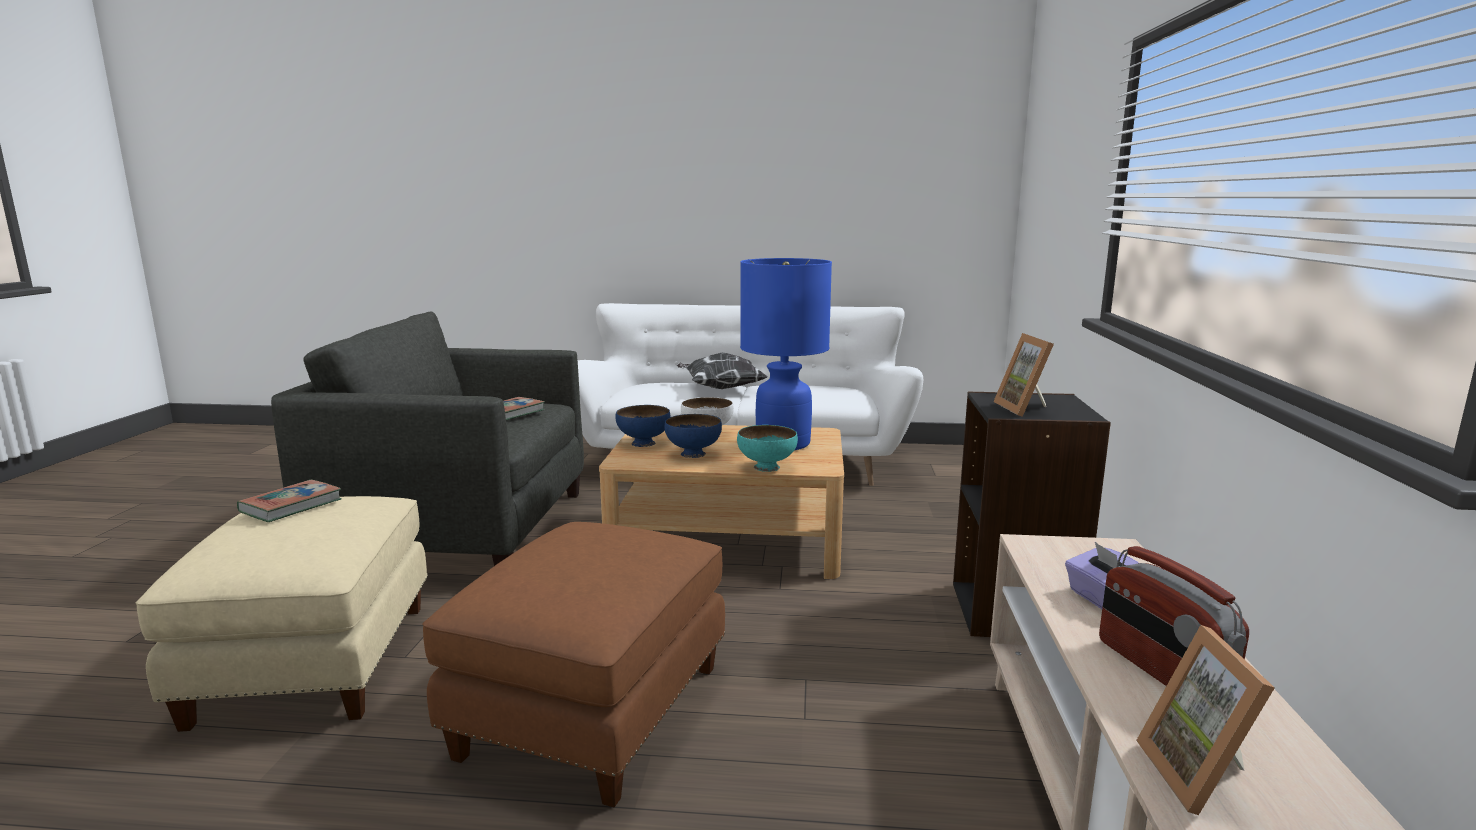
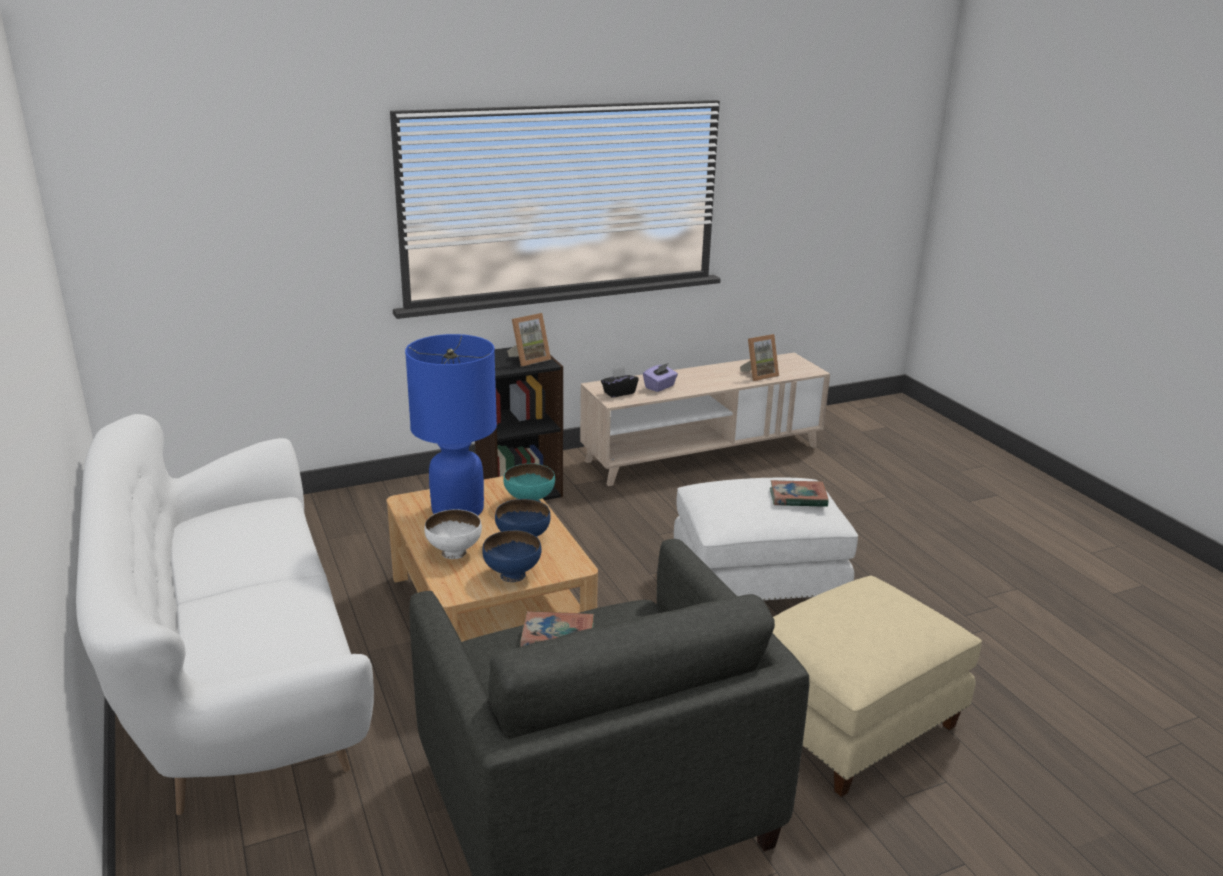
camera: 120 degrees left, 10 degrees up
(291, 506) = (855, 635): book -> book (798, 498)
(592, 709) = (756, 588): brown ottoman -> white ottoman
(720, 388) = (229, 605): pillow -> none
(1074, 556) = (619, 393): none -> black tissue box
(1161, 671) = (706, 379): radio -> none

